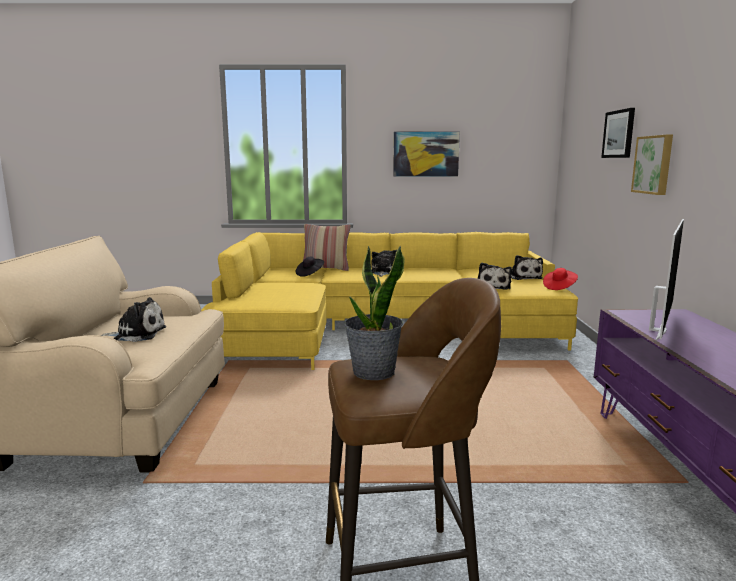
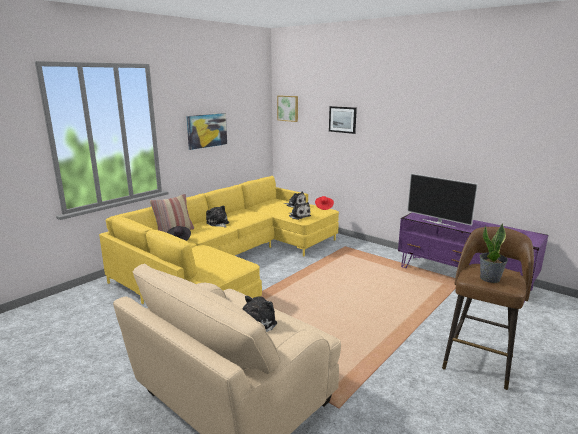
camera: 50 degrees left, 5 degrees up
(654, 164) = (378, 139): picture -> picture (288, 108)
(657, 330) = (438, 222): television -> television turned 150 degrees clockwise

